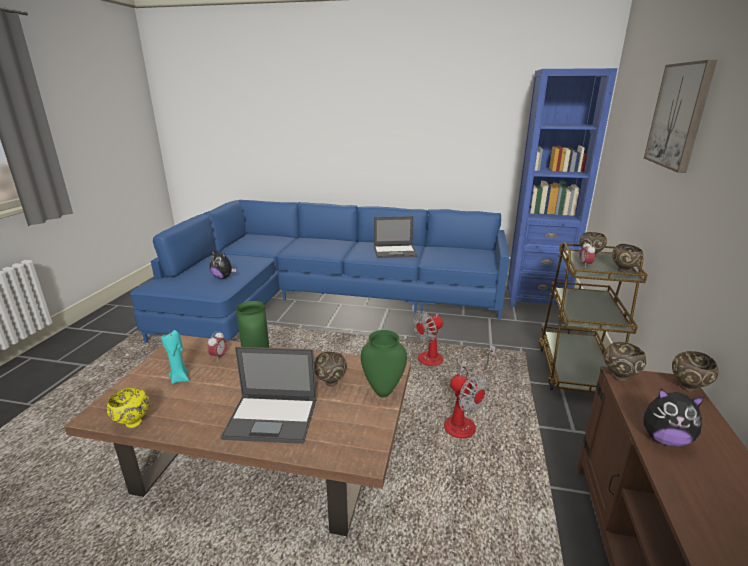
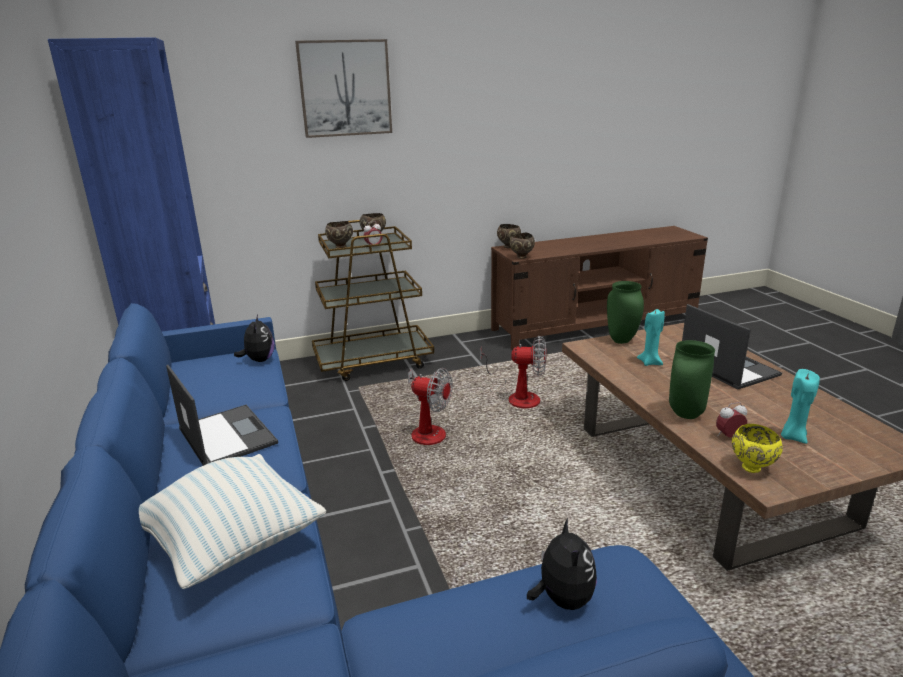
camera: 120 degrees left, 0 degrees up
(132, 423) = (862, 422): yellow bowl -> yellow bowl (752, 468)
(323, 247) = (232, 545): none -> pillow
(330, 383) = (650, 362): brown bowl -> turquoise candle
(460, 420) = (516, 396): fan -> fan turned 75 degrees clockwise
(664, 439) = (570, 249): plush toy -> plush toy (259, 360)

